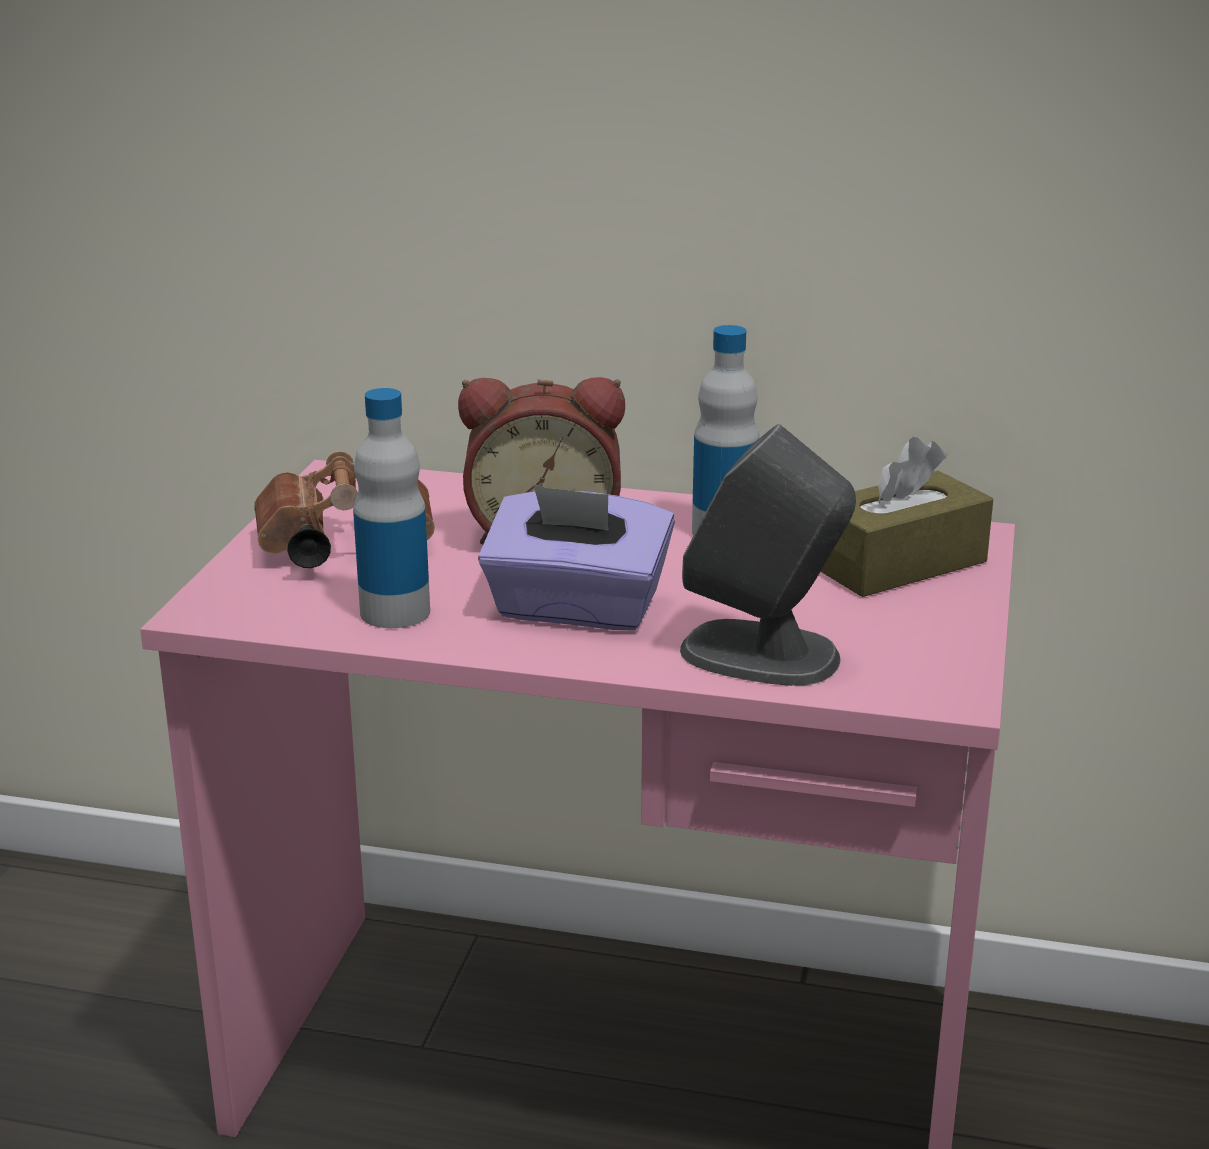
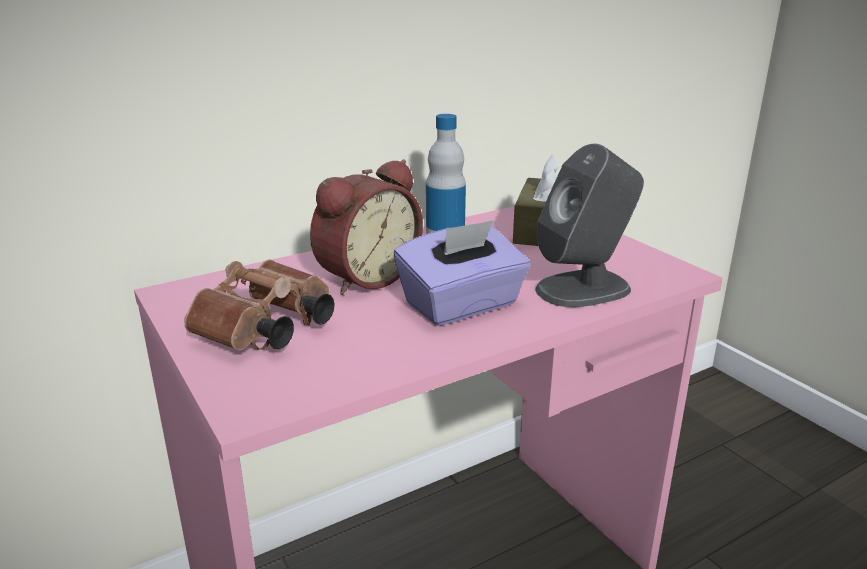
camera: 45 degrees left, 0 degrees up
(395, 612) = (373, 351): bottle -> none

